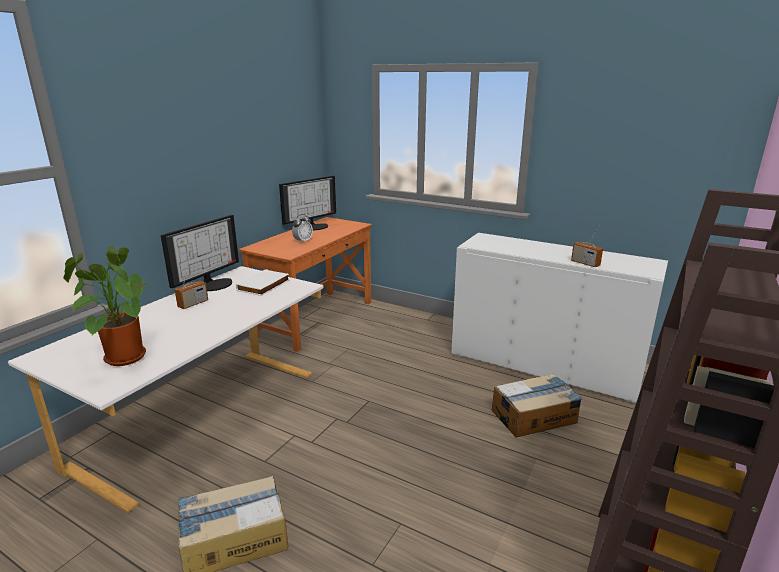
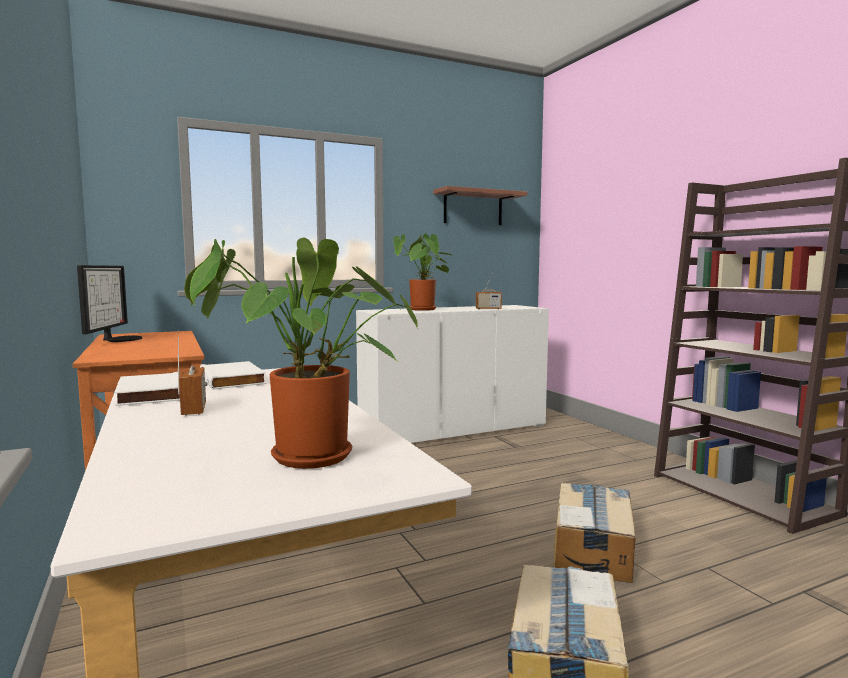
camera: 55 degrees left, 15 degrees down
(214, 284) = (148, 394): monitor -> white book
(303, 241) = (156, 346): alarm clock -> none
(523, 247) = (423, 310): none -> potted plant
(534, 416) = (518, 455): cardboard box -> cardboard box (593, 549)
(645, 136) = (473, 208): none -> shelf

